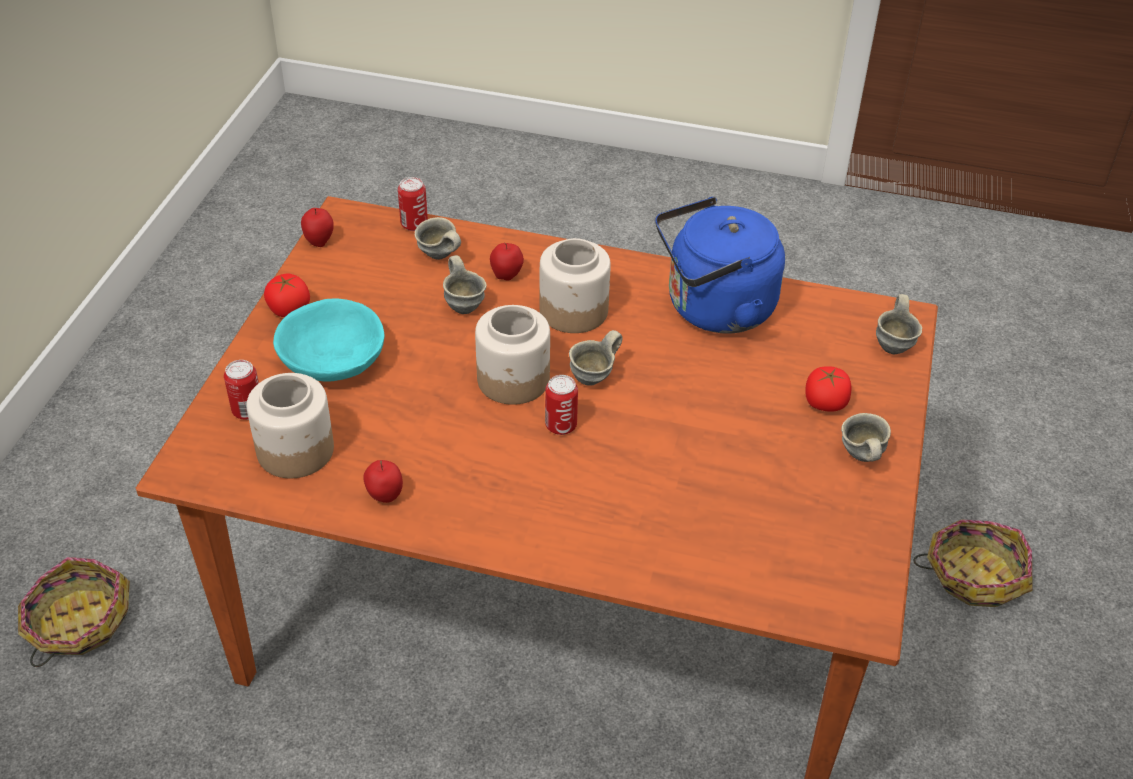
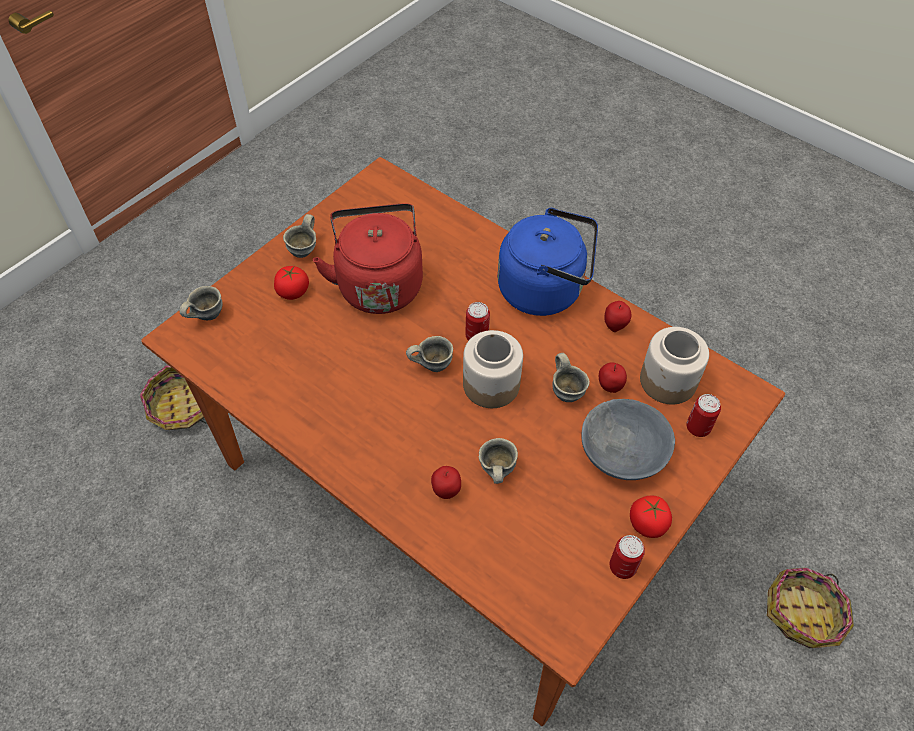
camera: 155 degrees left, 10 degrees up
(319, 242) = (600, 606): apple -> apple (609, 387)
(332, 360) = (623, 453): turquoise bowl -> grey bowl
(414, 224) = (501, 595): can -> can (622, 567)
(438, 258) = (496, 538): grey mug -> grey mug (567, 391)
(574, 310) = (411, 432): jar -> none
(714, 309) = (304, 393): blue kettle -> blue kettle (545, 290)
(729, 448) = (378, 283): none -> red kettle

